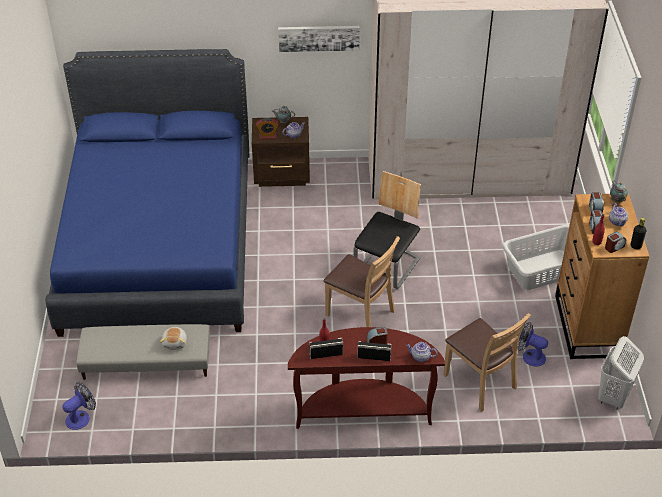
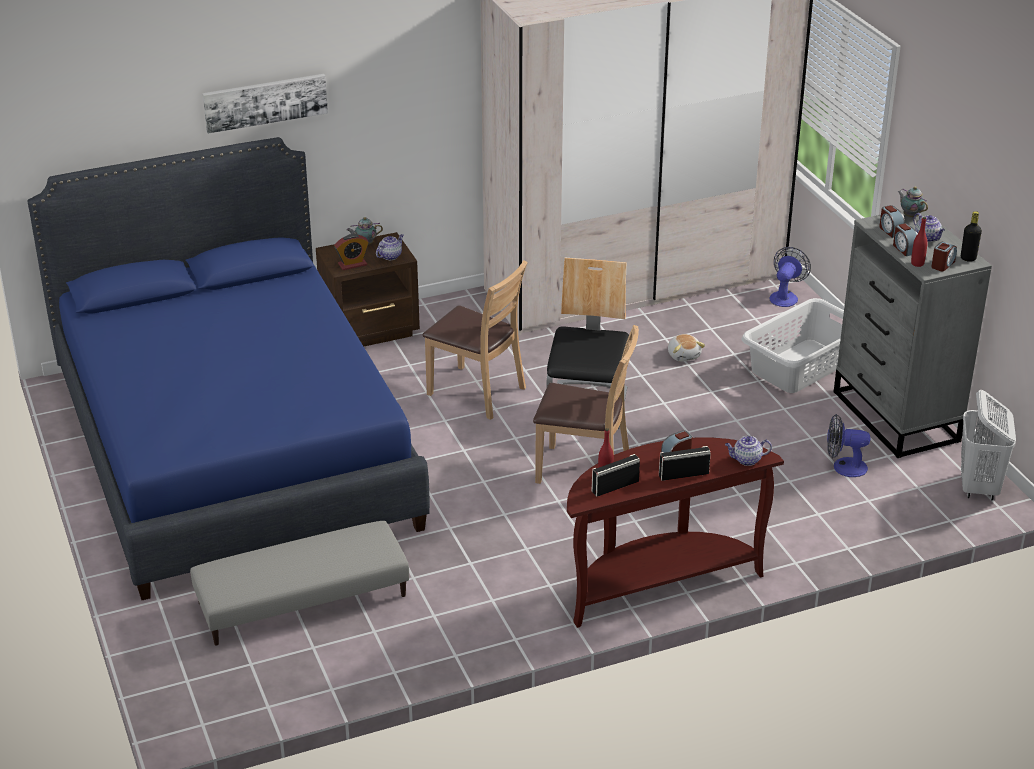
camera: 20 degrees left, 10 degrees down
(81, 417) = (241, 694): fan -> fan (785, 296)
(175, 342) = (350, 552): plush toy -> plush toy (684, 355)
(319, 37) = (406, 102): picture -> picture (265, 102)
(480, 382) = (797, 512): brown chair -> brown chair (477, 392)
(587, 326) = (896, 417): brown dresser -> grey dresser

